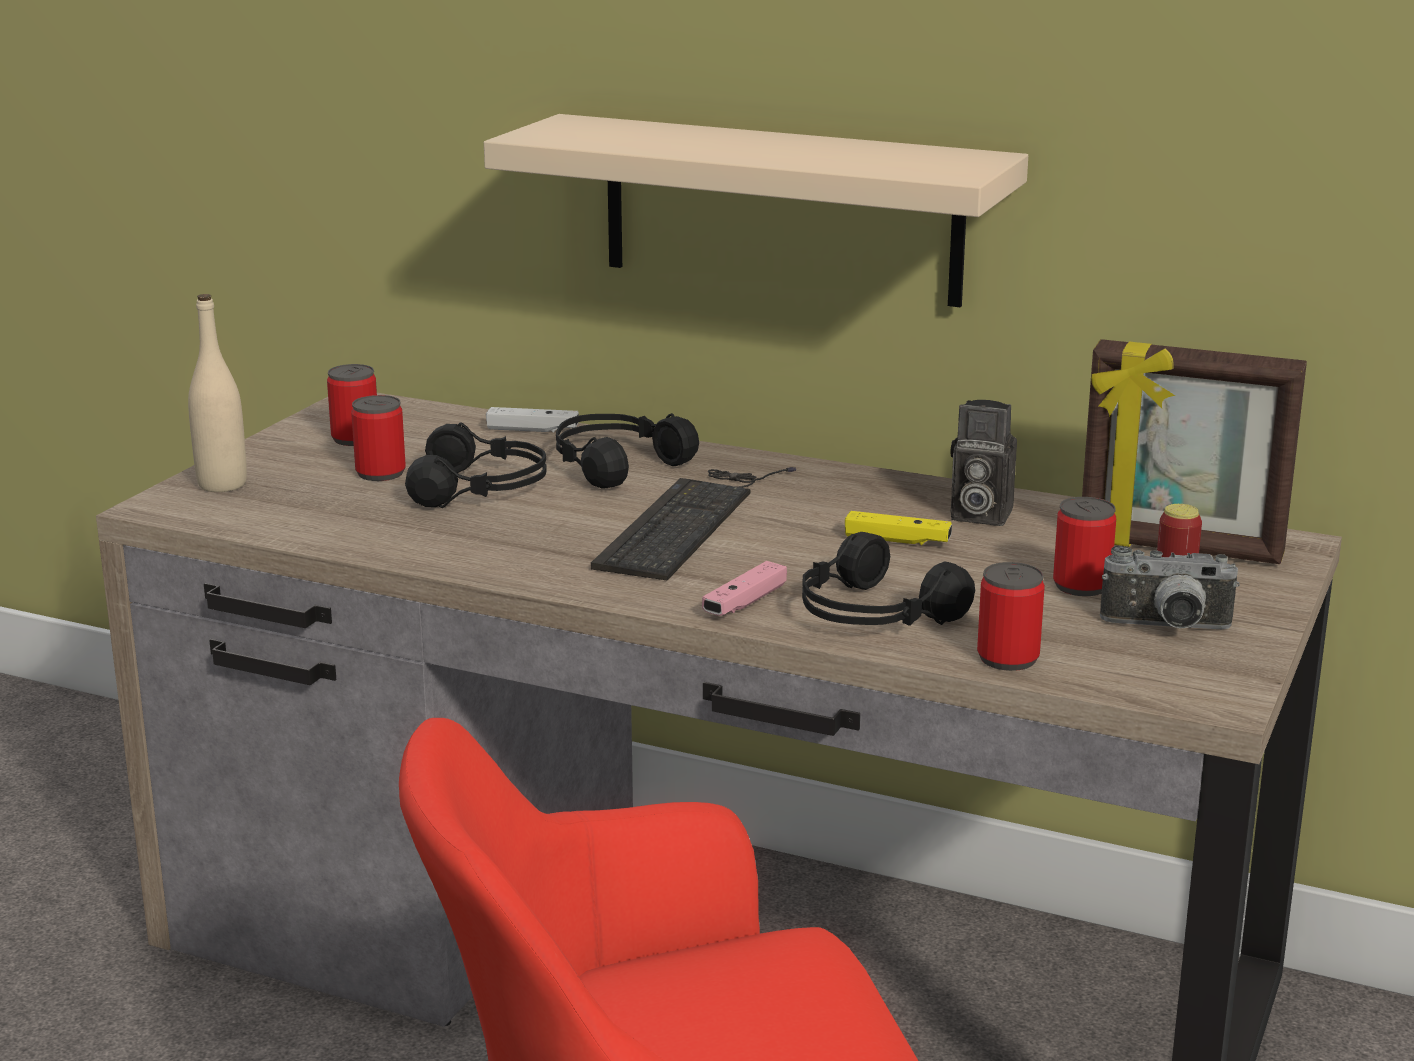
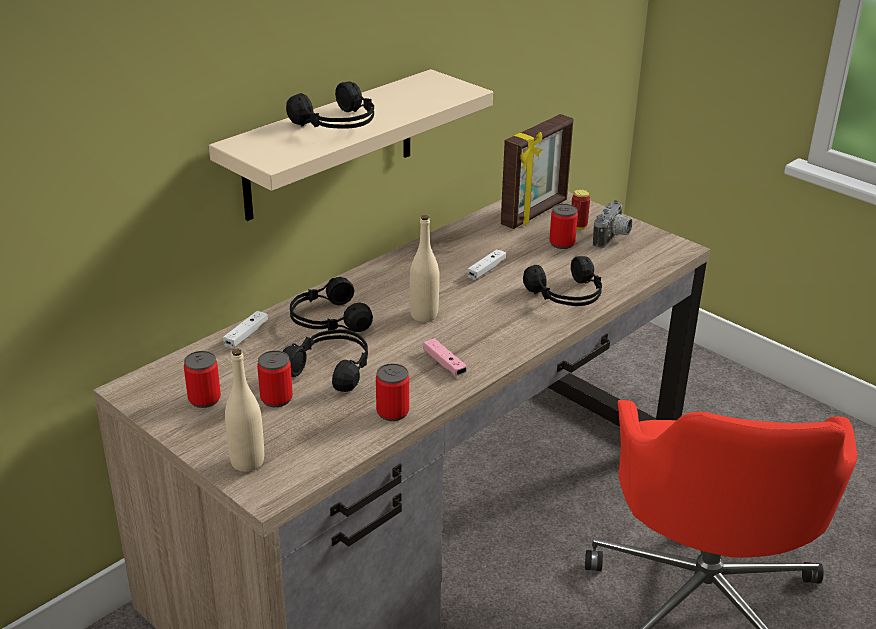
camera: 70 degrees left, 10 degrees up
(690, 520) = (424, 315): keyboard -> beige bottle
(701, 142) = (338, 124): none -> black headphones
(745, 602) = (537, 323): pink game controller -> pink game controller (444, 363)
(897, 540) = (486, 269): yellow game controller -> white game controller
(977, 515) = (469, 244): camera -> none
(1008, 658) = (626, 278): can -> can (392, 412)

